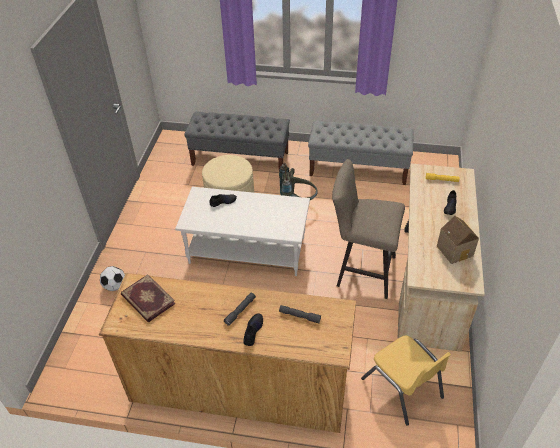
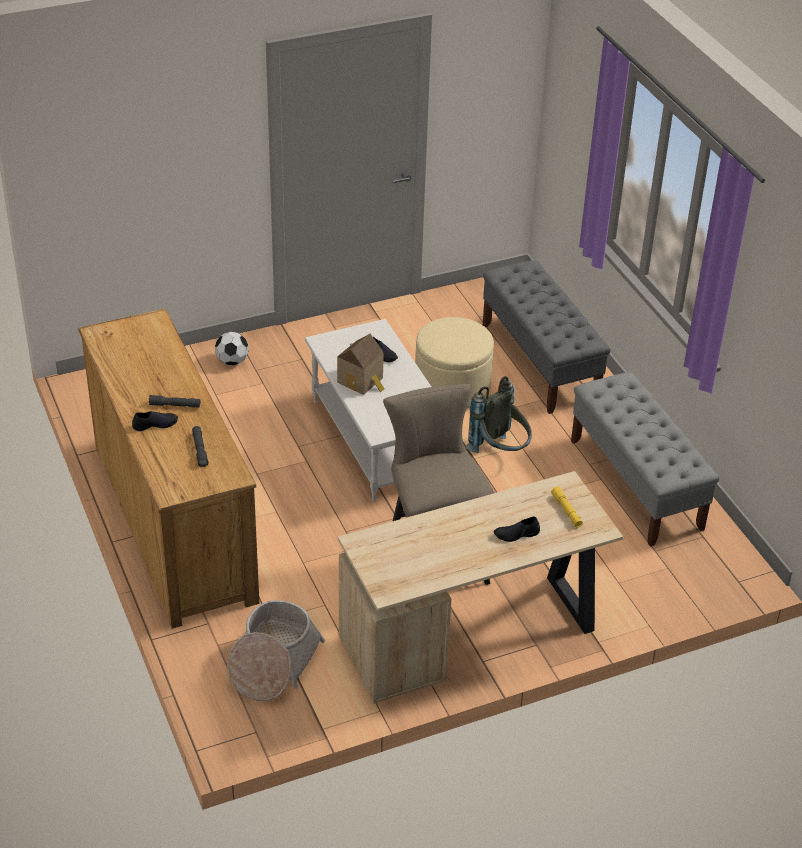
camera: 55 degrees right, 5 degrees down
(147, 300) = (140, 338): book -> none
(402, 388) = (273, 663): yellow chair -> basket
(456, 250) = (435, 562): toy house -> toy house (362, 381)

